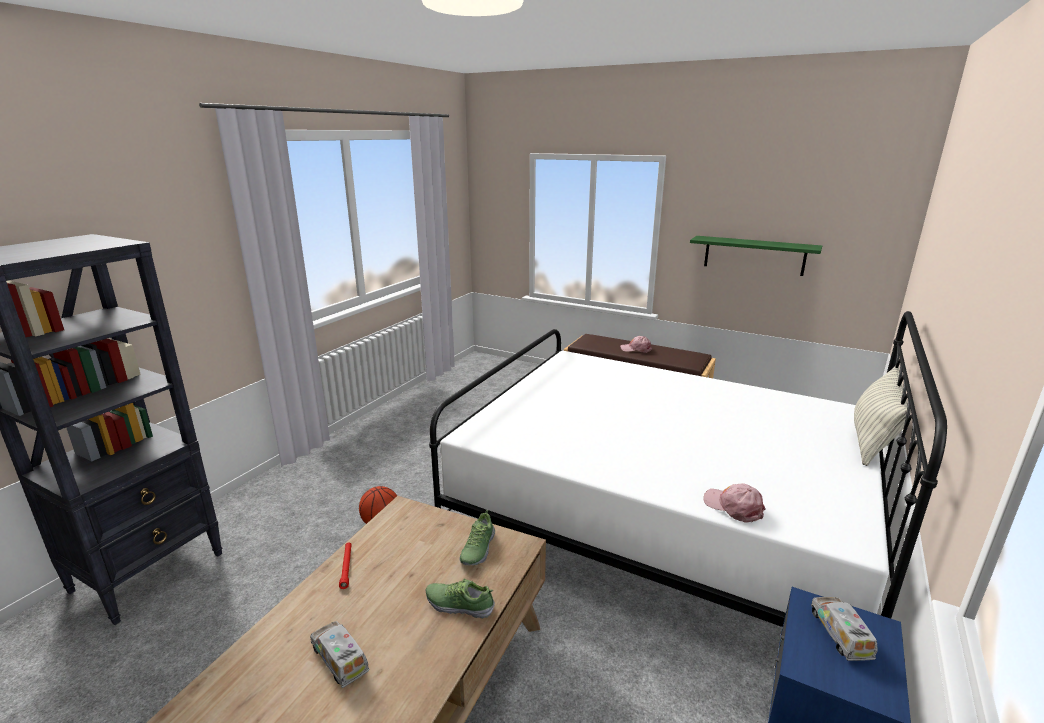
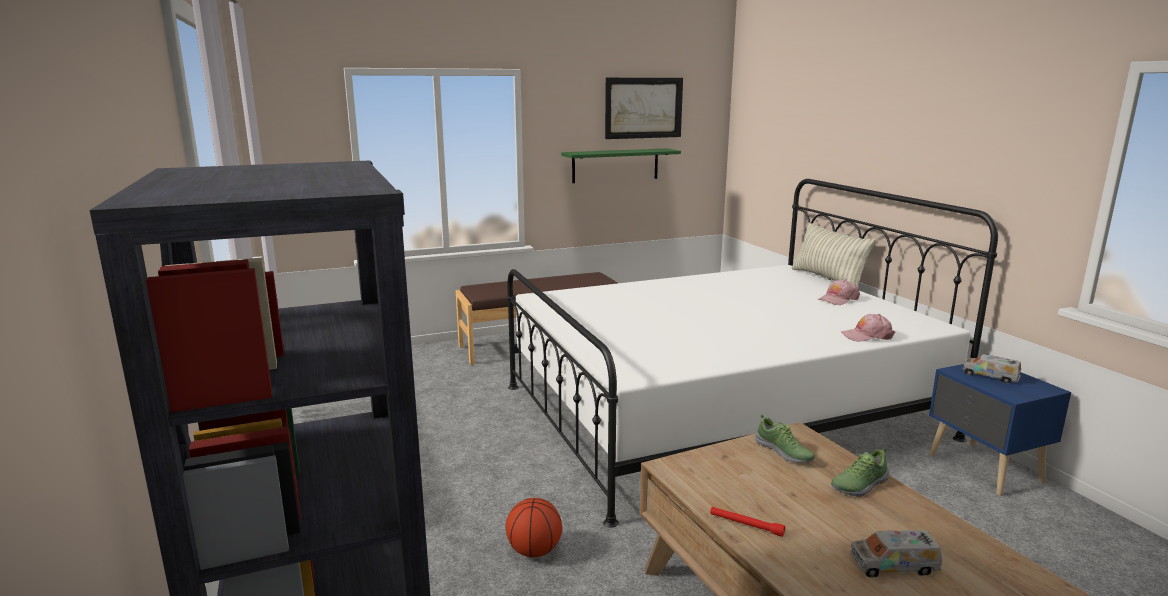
camera: 50 degrees left, 5 degrees down
(636, 349) = (538, 284): pink cap -> pink cap (838, 299)
(797, 199) = (643, 108): none -> picture

